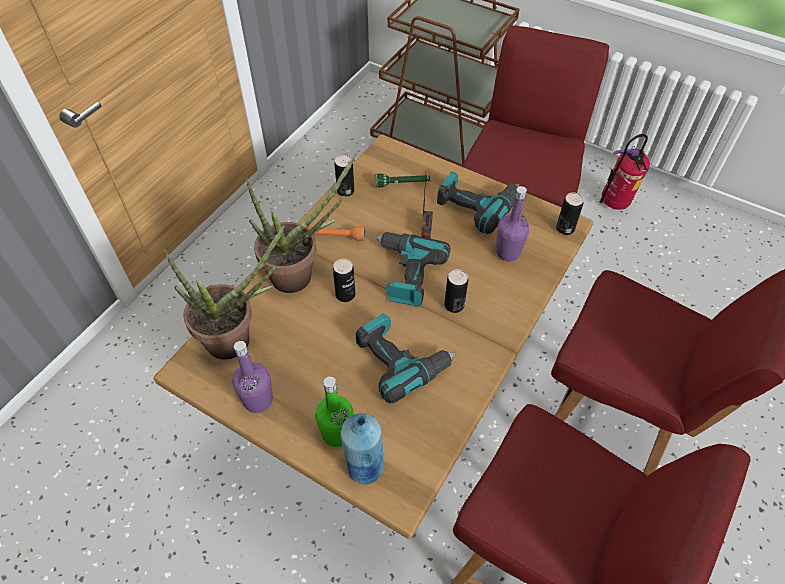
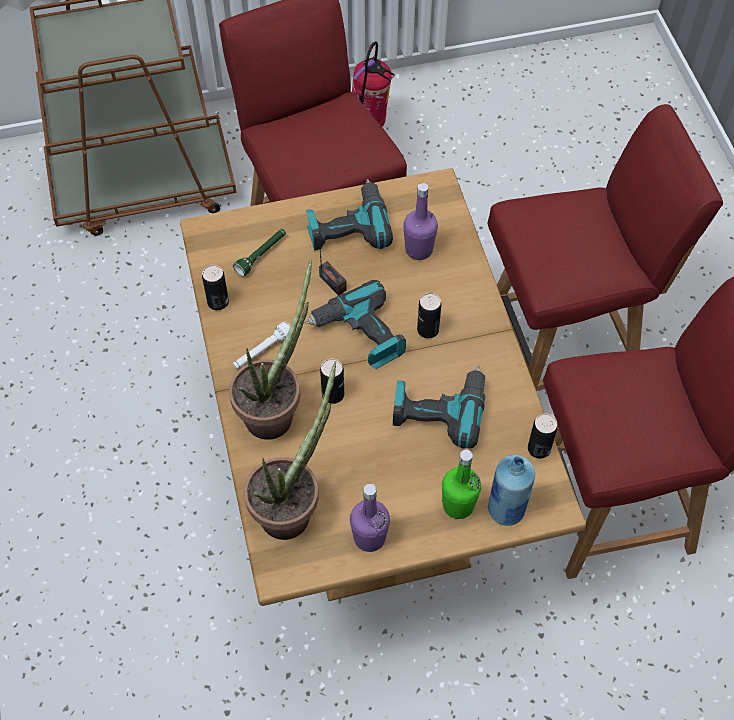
camera: 45 degrees left, 5 degrees up
(336, 237) = (262, 351): orange flashlight -> white flashlight
(565, 228) = (439, 192): can -> can (539, 448)

